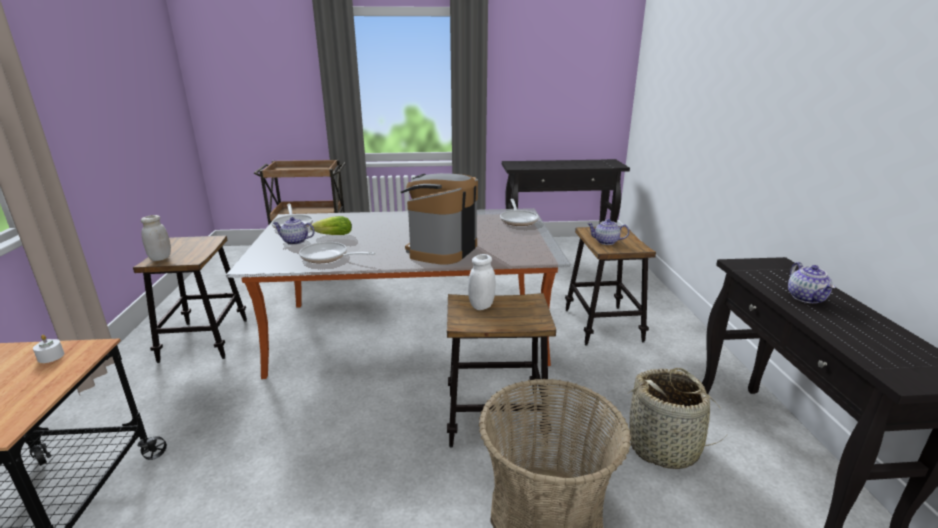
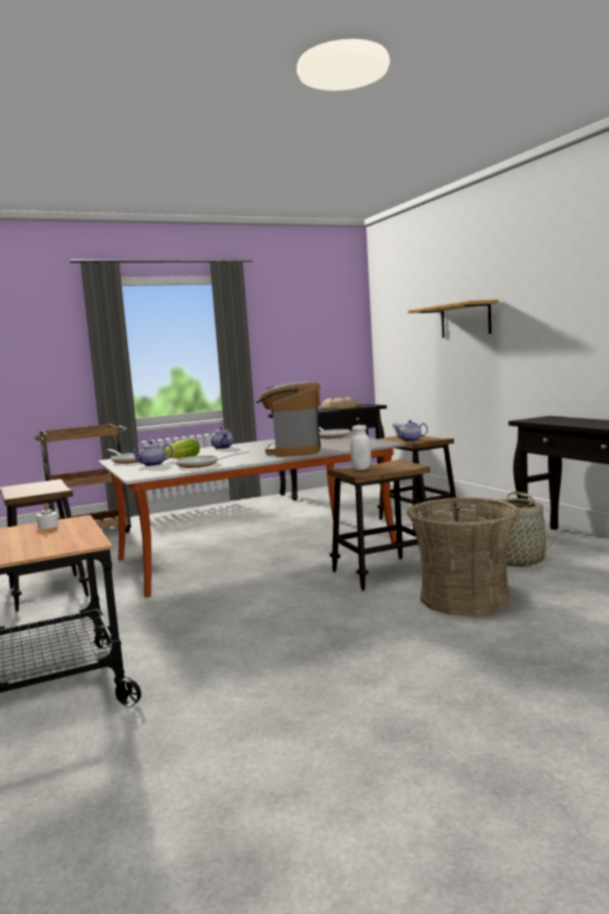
camera: 20 degrees left, 15 degrees down
(160, 258) = (22, 493): white jar -> none
(577, 163) = (339, 408): none -> bread
(725, 93) = (465, 320): none -> shelf
(806, 298) = (577, 422): teapot -> teapot (222, 448)

